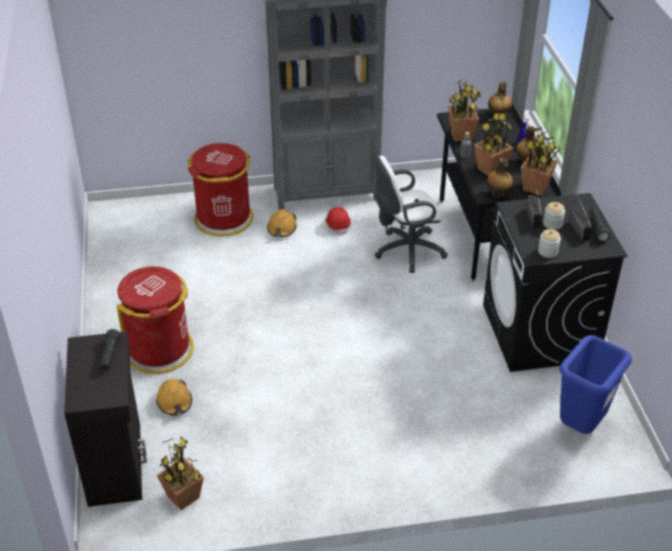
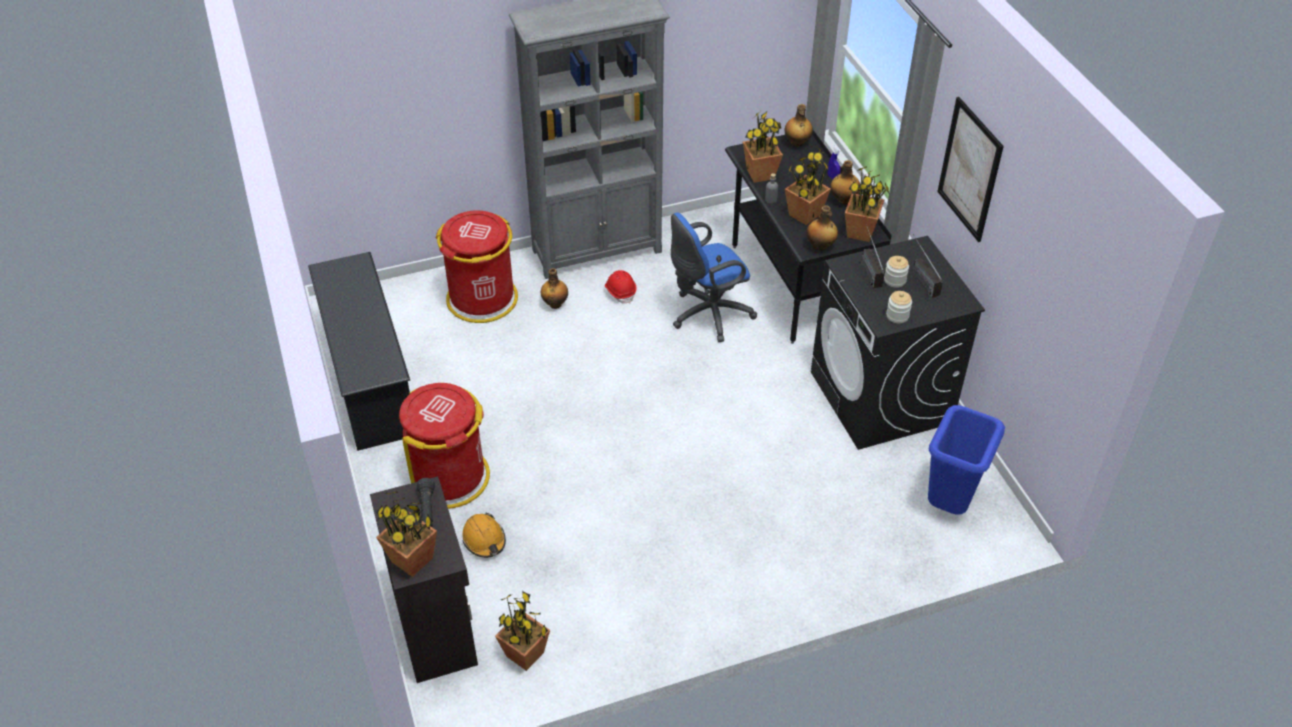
camera: 10 degrees left, 5 degrees up
(86, 392) = (412, 559): none -> potted plant
(117, 269) = (370, 380): none -> black shoe rack
(282, 228) = (555, 304): orange hard hat -> bottle
(406, 251) = (707, 315): white office chair -> blue office chair
(597, 229) = (945, 280): black flashlight -> none
(624, 131) = (969, 169): none -> picture

